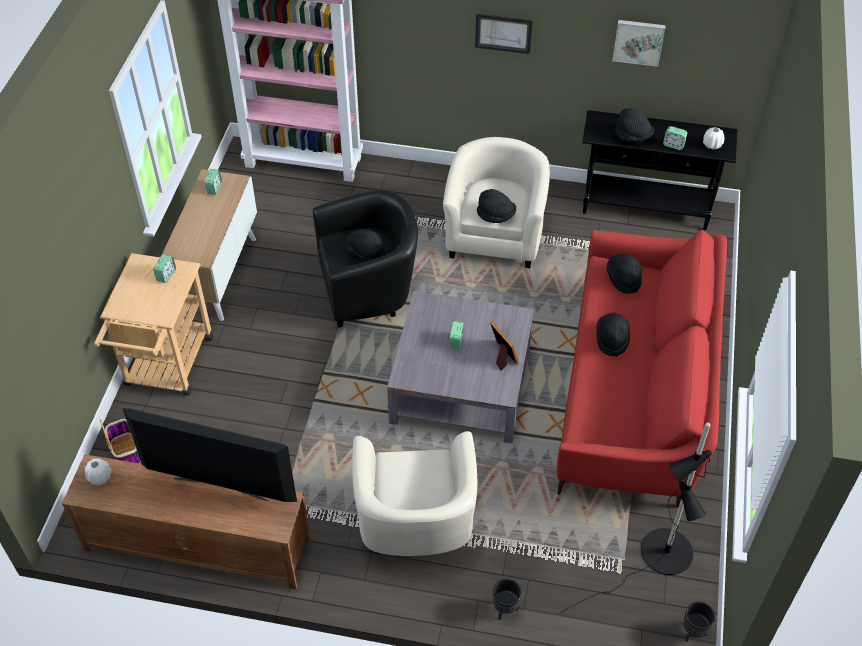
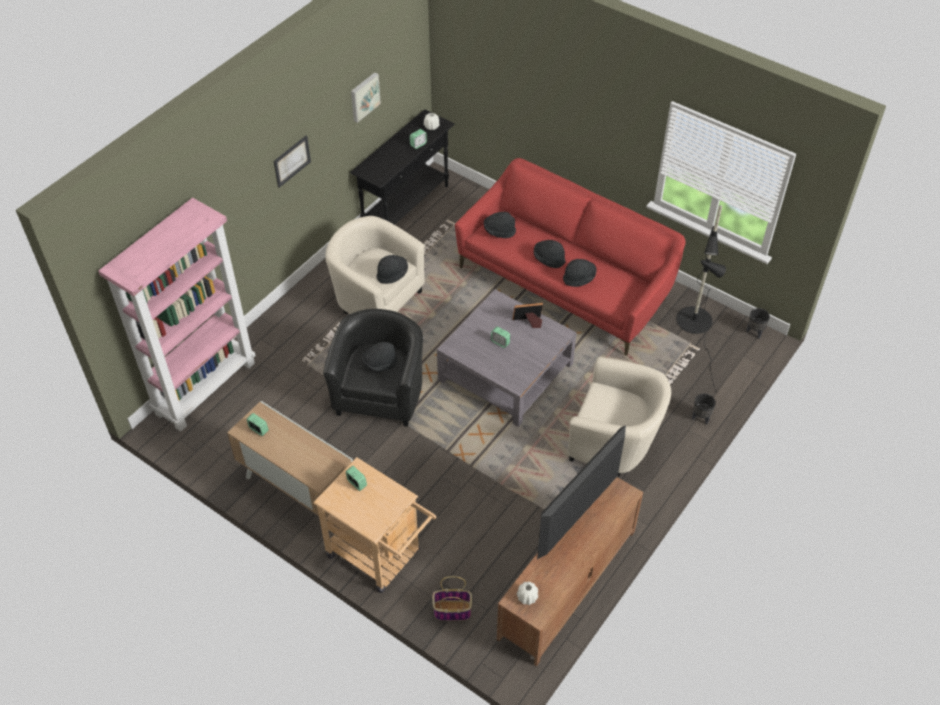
camera: 65 degrees left, 0 degrees up
(633, 136) = (395, 160): black hat -> black hat (579, 278)

